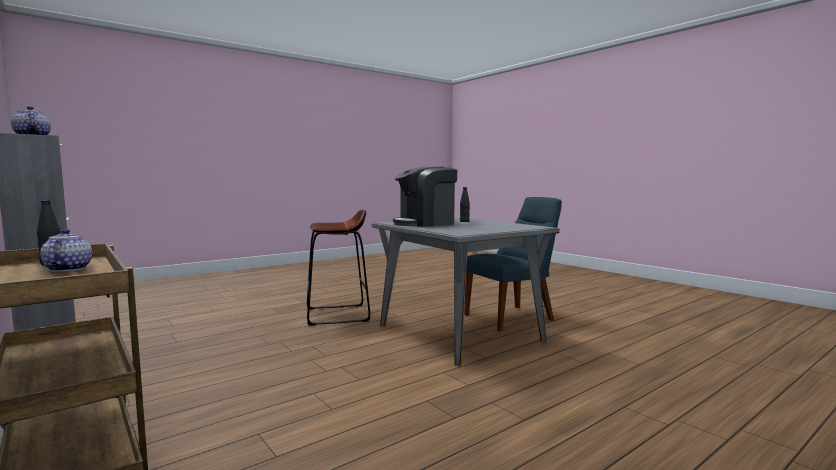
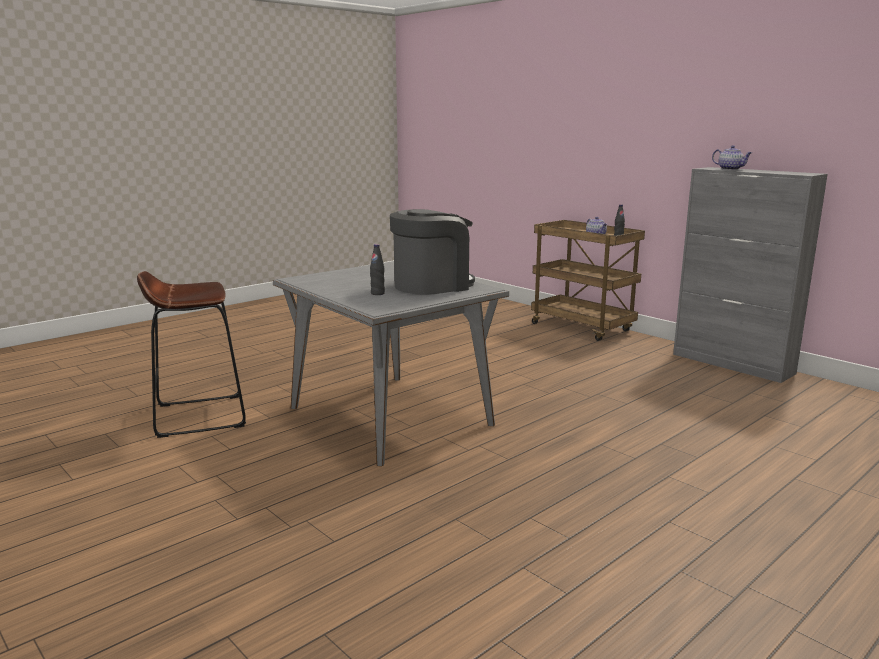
camera: 175 degrees right, 10 degrees up
(337, 315) = (571, 443): brown stool -> brown stool (200, 415)
(512, 317) = (303, 448): blue chair -> none

